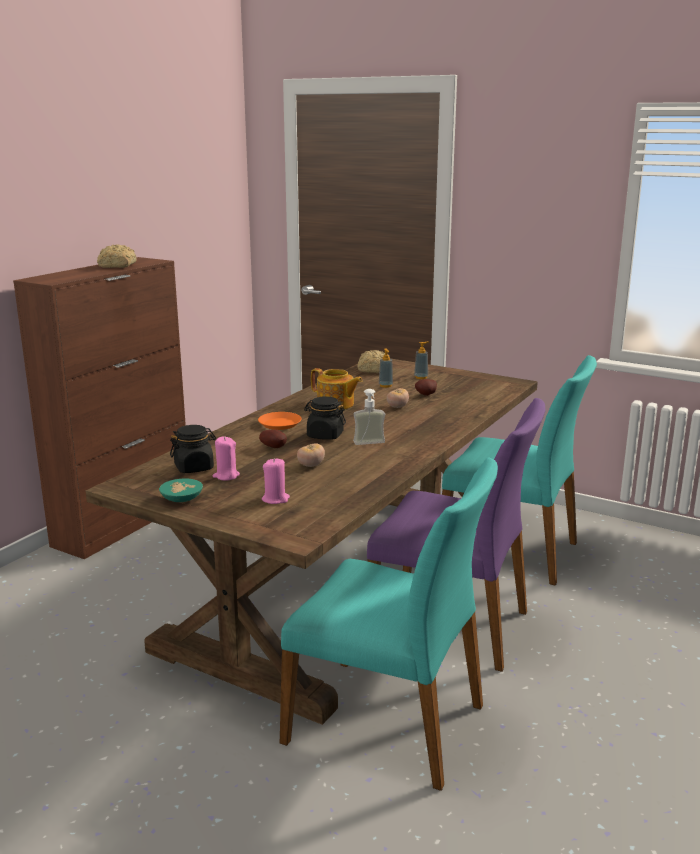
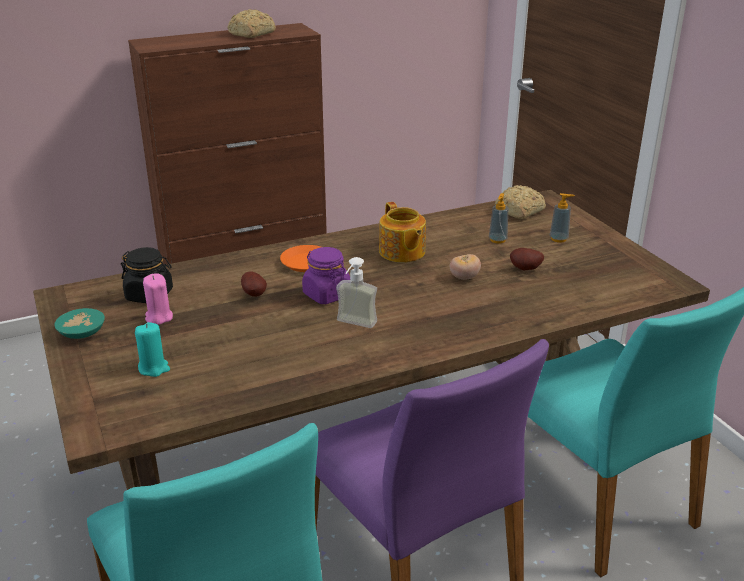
camera: 35 degrees right, 10 degrees up
(275, 499) = (154, 368): pink candle -> turquoise candle
(311, 465) = (251, 333): tomato -> none
(325, 435) = (326, 294): black jar -> purple jar

